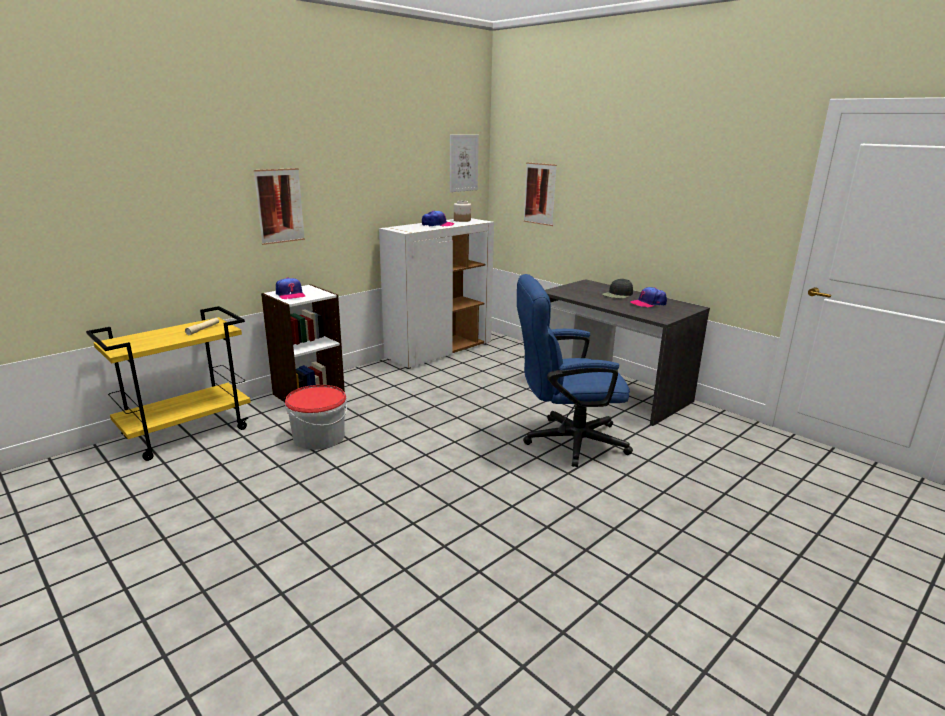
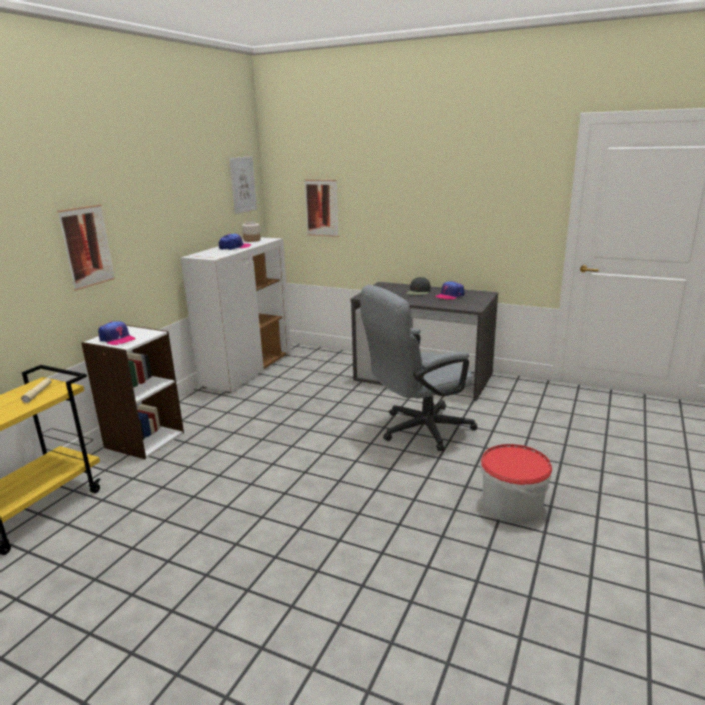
camera: 20 degrees left, 0 degrees up
(318, 437) = (186, 480): bucket -> bucket (512, 505)
(565, 441) = (418, 430): blue office chair -> grey office chair

